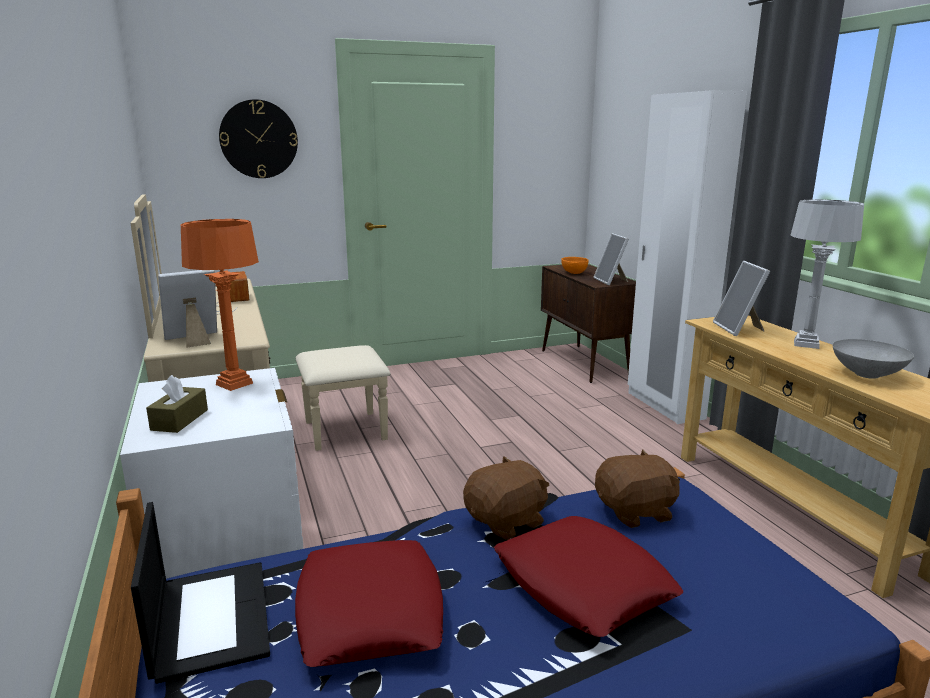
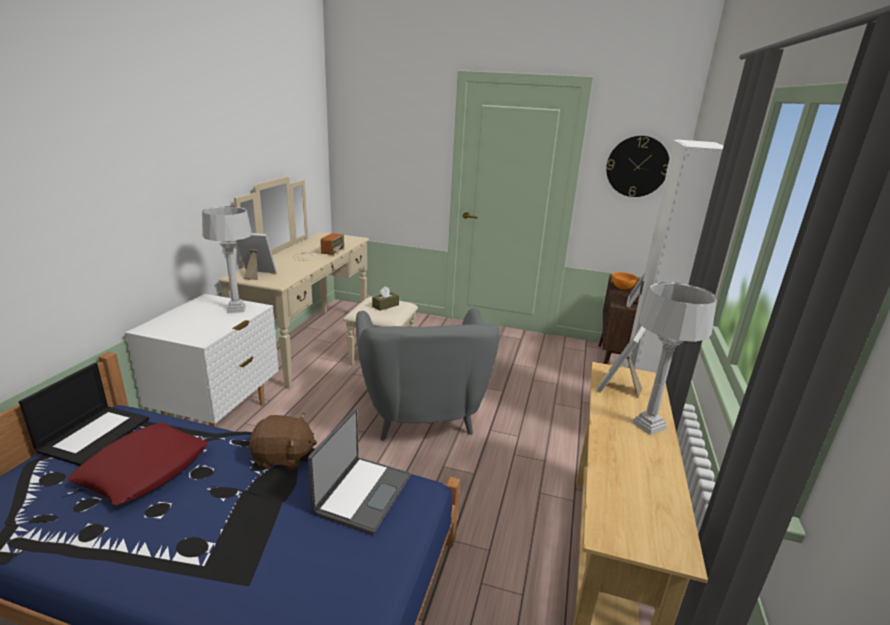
camera: 35 degrees right, 5 degrees up
(179, 420) = (177, 322): brown tissue box -> brown tissue box (385, 306)
(235, 384) = (236, 309): orange table lamp -> grey table lamp
(258, 139) = (397, 142): wall clock -> wall clock (637, 166)
(475, 464) = (422, 414): none -> grey armchair
(582, 584) = (250, 519): red pillow -> none
(636, 512) = (362, 494): brown plush toy -> laptop
(865, 374) = (631, 477): grey bowl -> none

